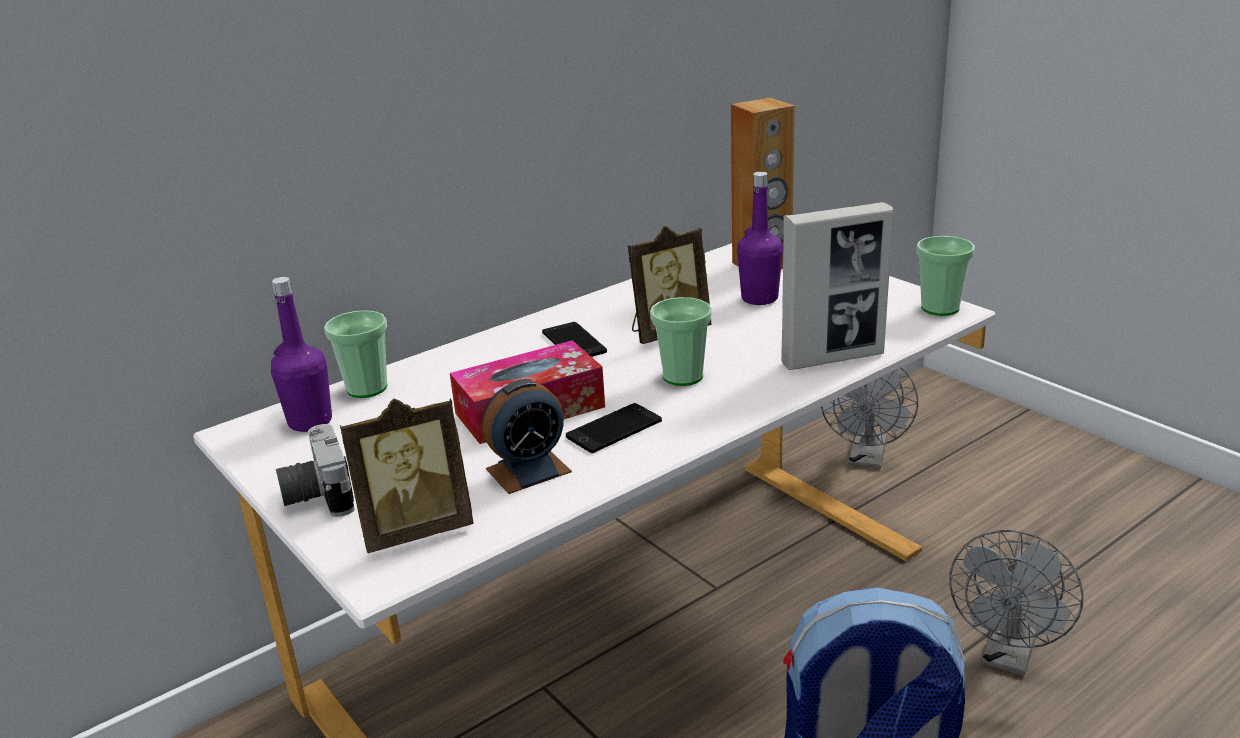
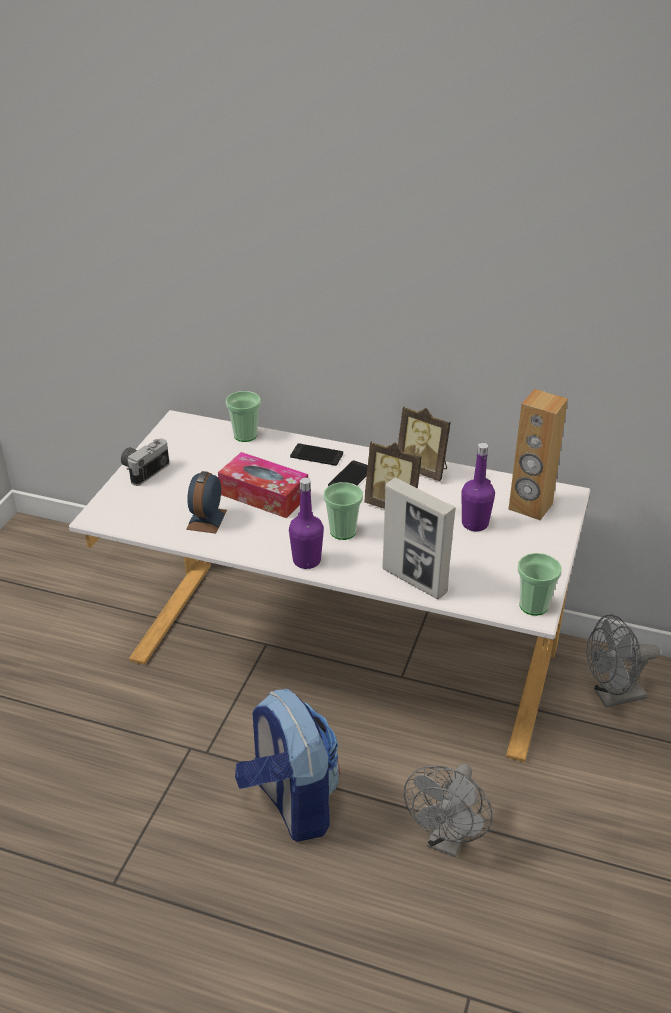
camera: 55 degrees right, 10 degrees up
(310, 422) = (201, 435): purple bottle -> purple bottle (306, 560)
(416, 530) = (135, 510): picture frame -> picture frame (423, 469)
(528, 470) = (206, 519): alarm clock -> alarm clock turned 75 degrees clockwise
(614, 429) = (266, 530): phone -> phone (316, 455)
(1008, 657) = (447, 840): grey fan -> grey fan turned 60 degrees counterclockwise

